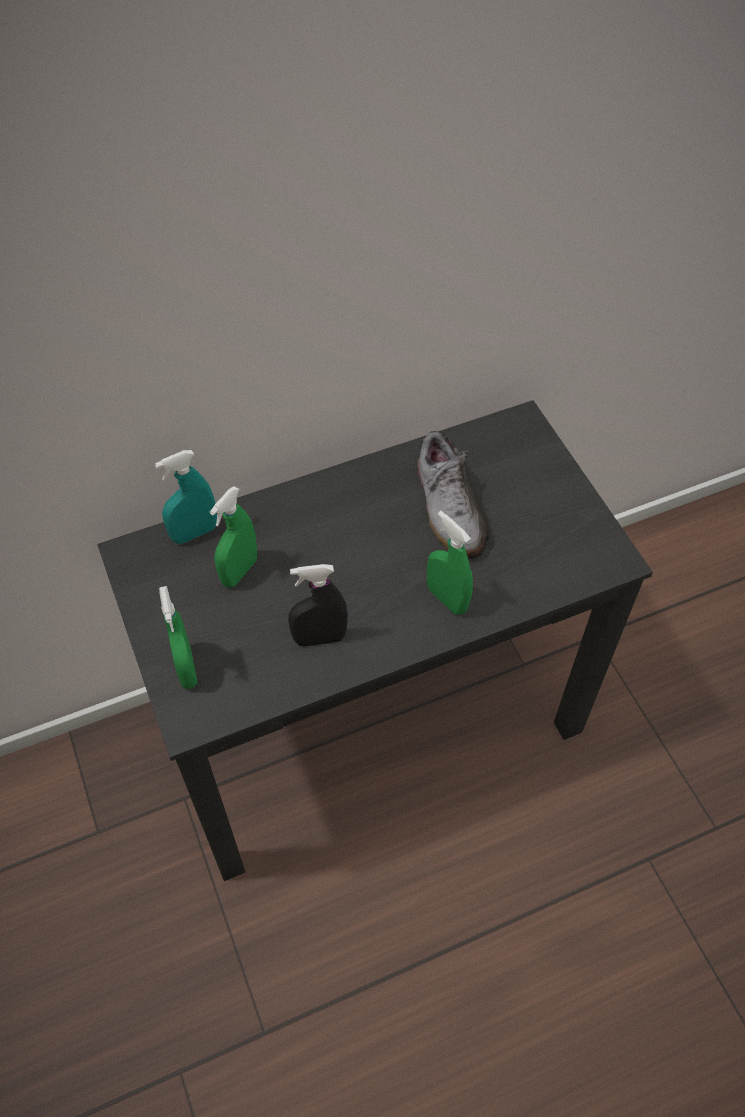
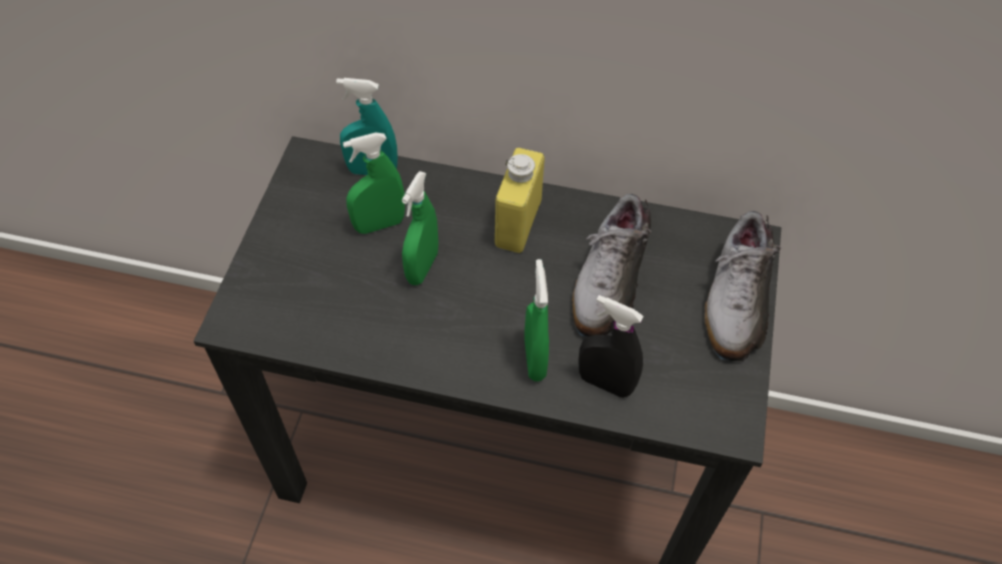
camera: 35 degrees right, 0 degrees up
(186, 668) = (268, 278): green spray bottle -> green spray bottle (422, 267)
(319, 638) = (394, 322): black spray bottle -> black spray bottle (605, 383)
(347, 506) = (518, 224): none -> yellow bottle
(546, 469) = (736, 298): none -> shoe

